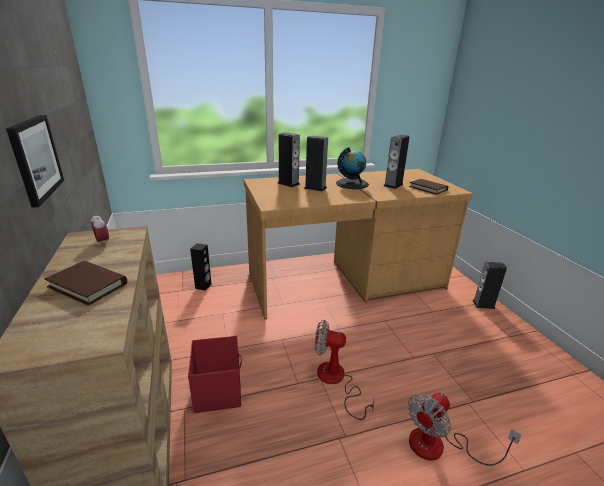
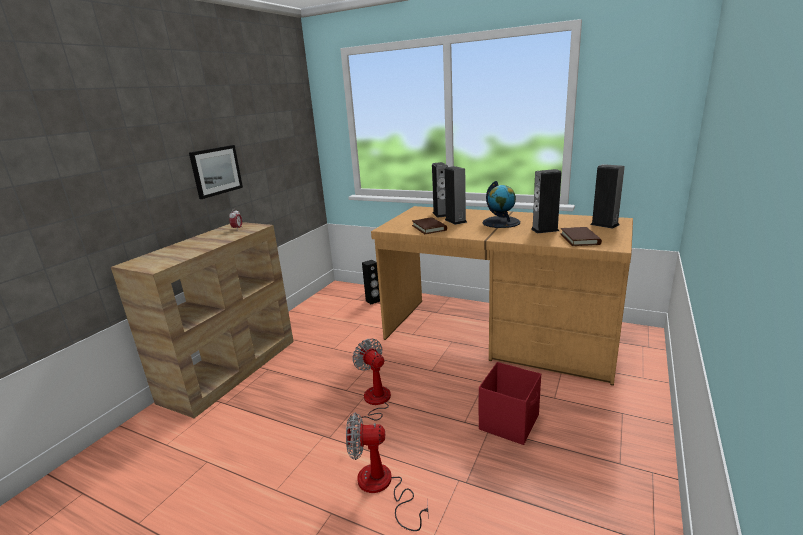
camera: 45 degrees right, 5 degrees down
(88, 285) = (194, 246): brown book -> brown book (429, 228)
(218, 390) = (296, 369): red storage box -> red storage box (509, 422)
(483, 304) = (640, 420): speaker -> speaker (604, 224)

